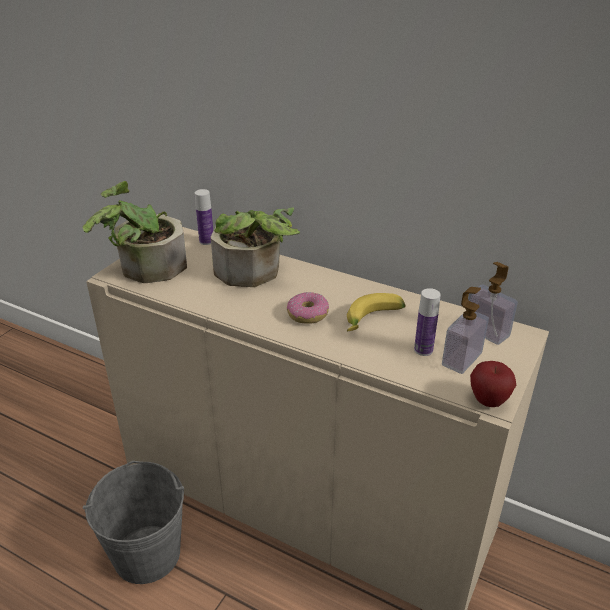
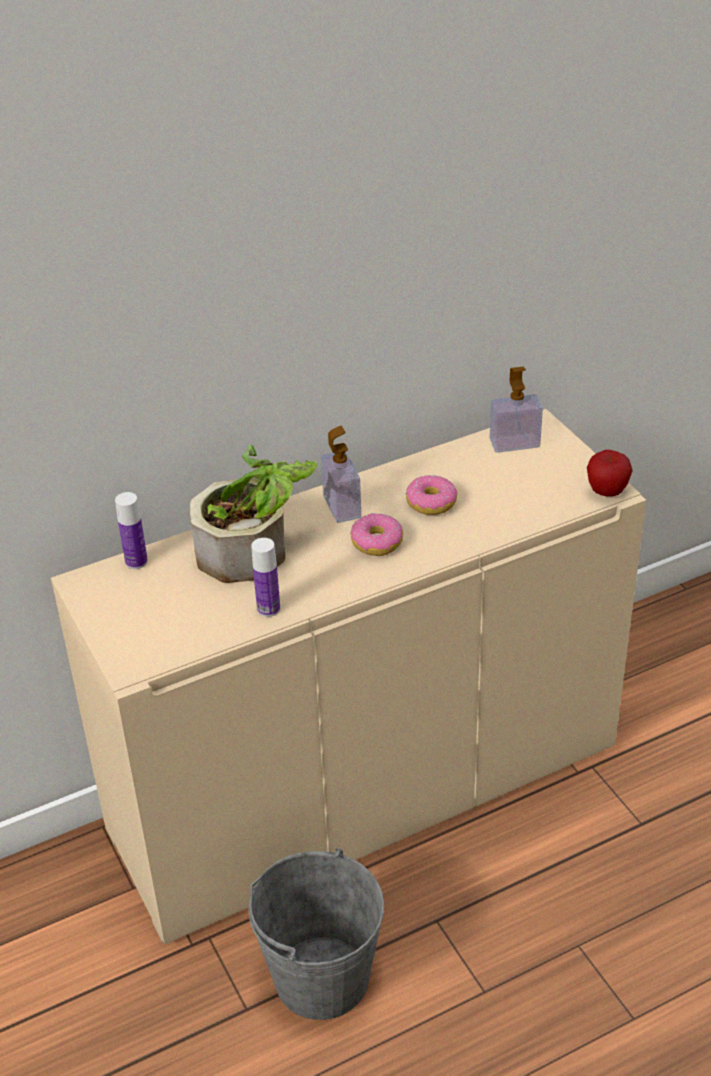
camera: 55 degrees left, 5 degrees up
(144, 267) = (143, 636): potted plant -> none
(374, 320) = (431, 502): banana -> donut
(423, 350) = (506, 494): bottle -> bottle (268, 609)
(462, 359) = (539, 478): soap dispenser -> soap dispenser (342, 507)

